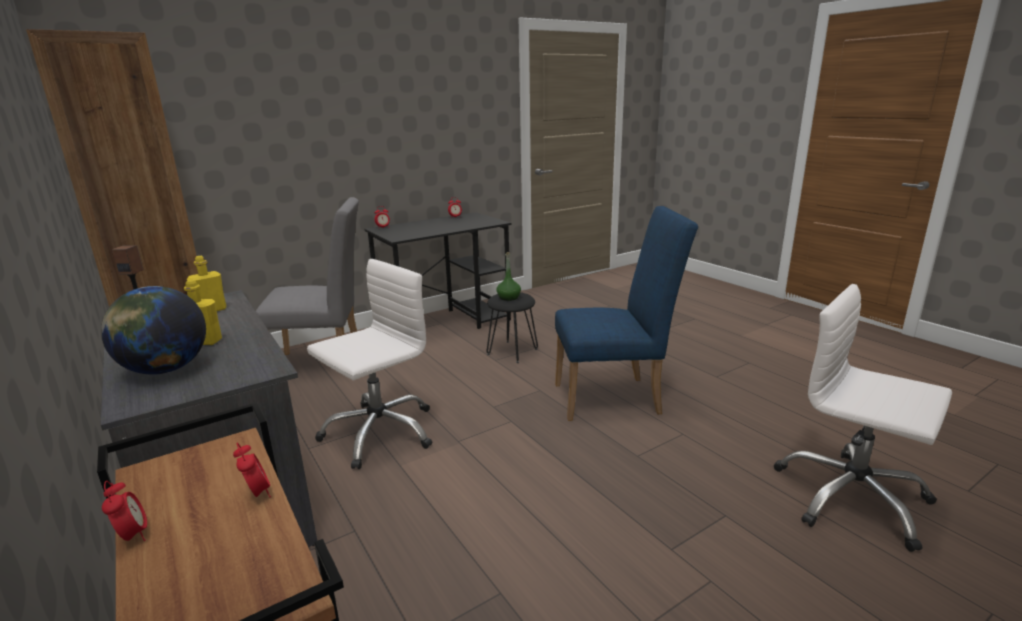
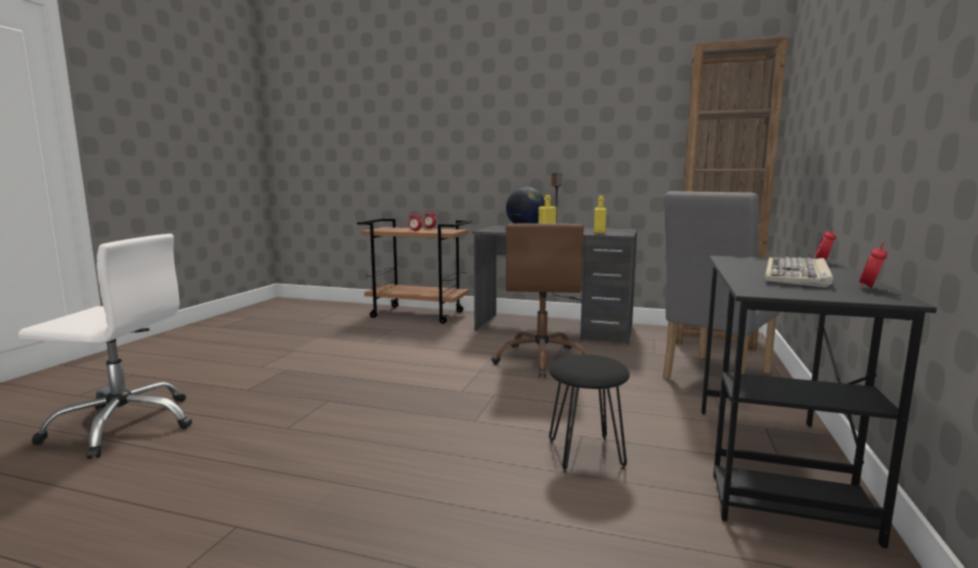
camera: 140 degrees right, 10 degrees down
(379, 432) = (542, 360): white office chair -> brown office chair
(441, 224) = (797, 275): none -> keyboard
(508, 297) = (588, 360): green bottle -> none
(615, 398) = (382, 439): blue chair -> none

